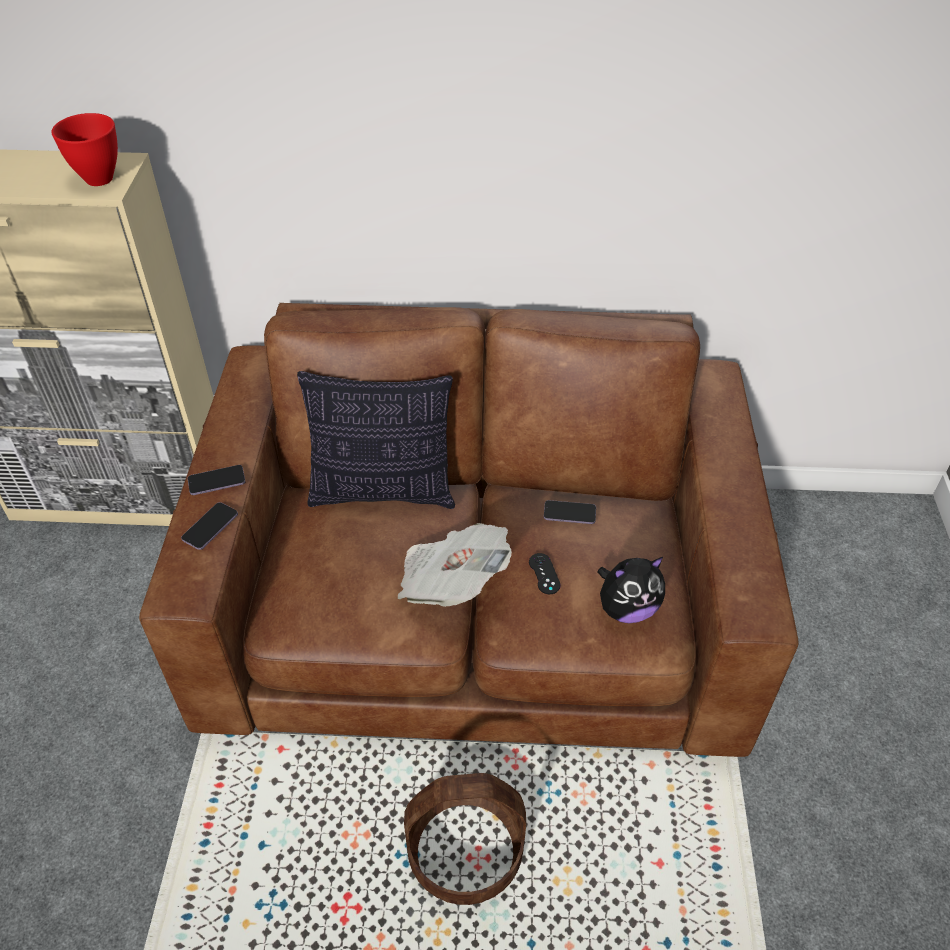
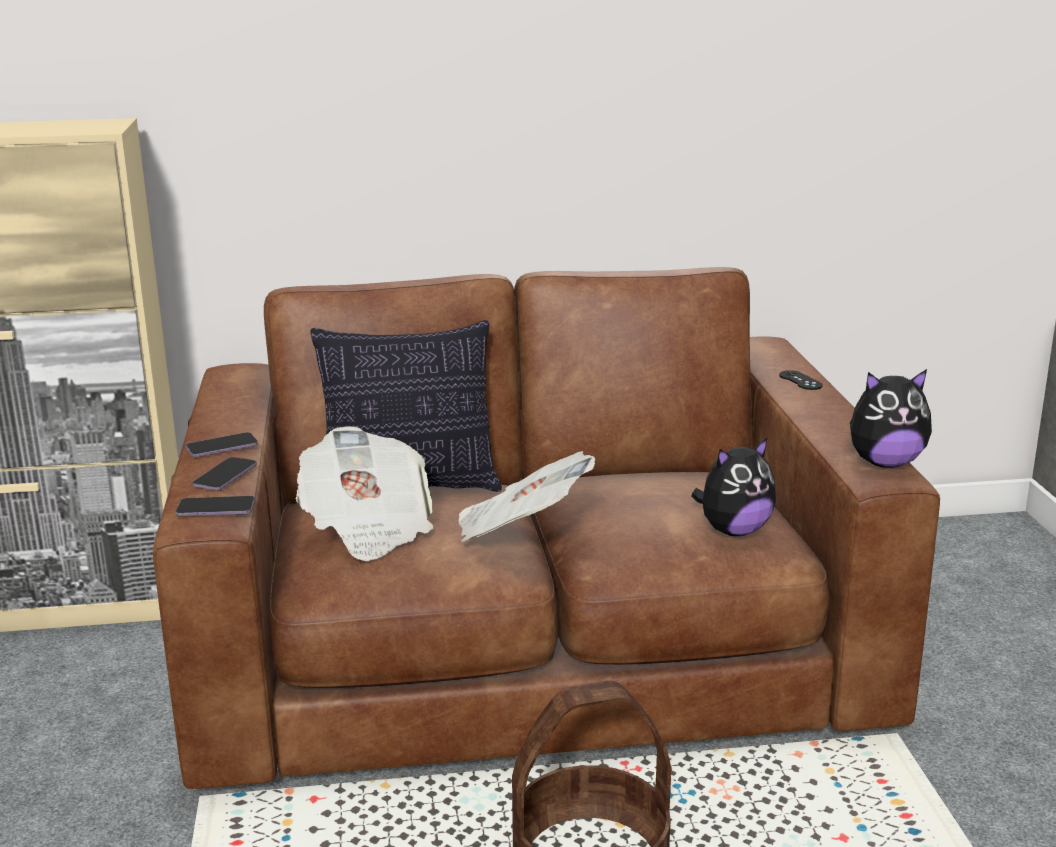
camera: 10 degrees left, 25 degrees down
(98, 180) = (89, 127): red bowl -> none
(330, 560) = (367, 527): none -> newspaper
(544, 574) = (628, 513): black game controller -> black game controller (800, 380)
(569, 513) = (638, 478): phone -> phone (216, 509)
(762, 593) = (885, 463): none -> plush toy

